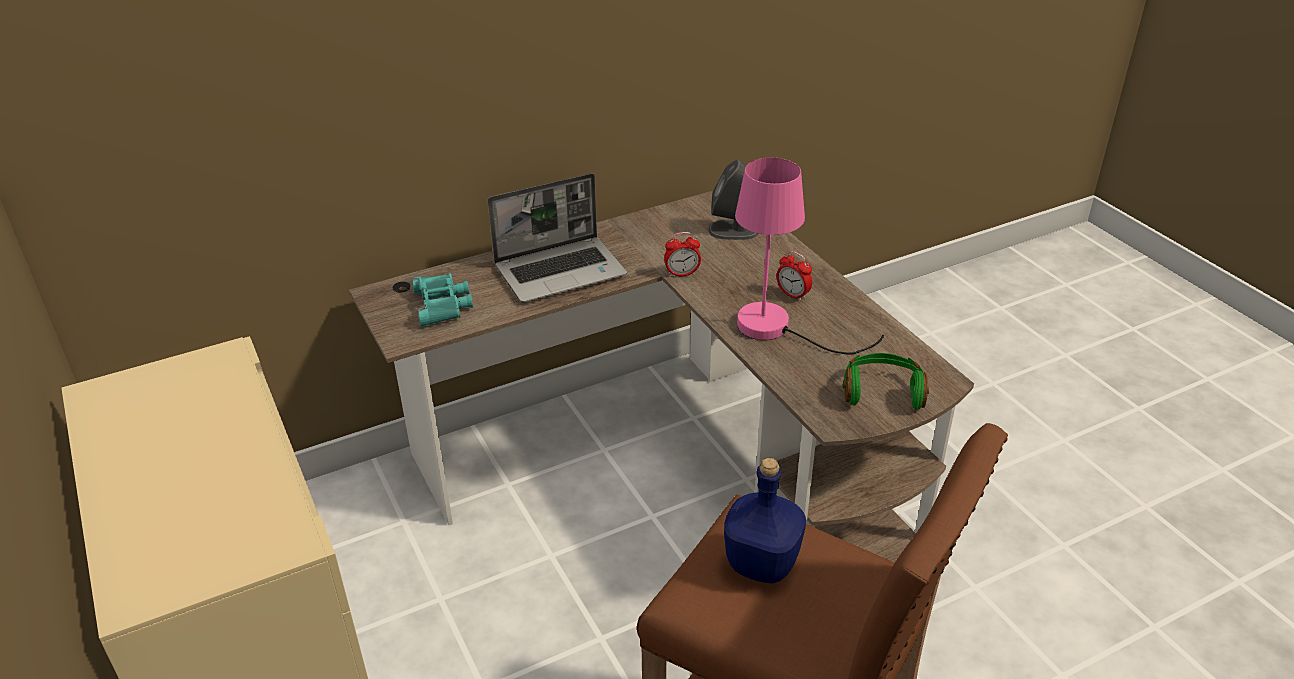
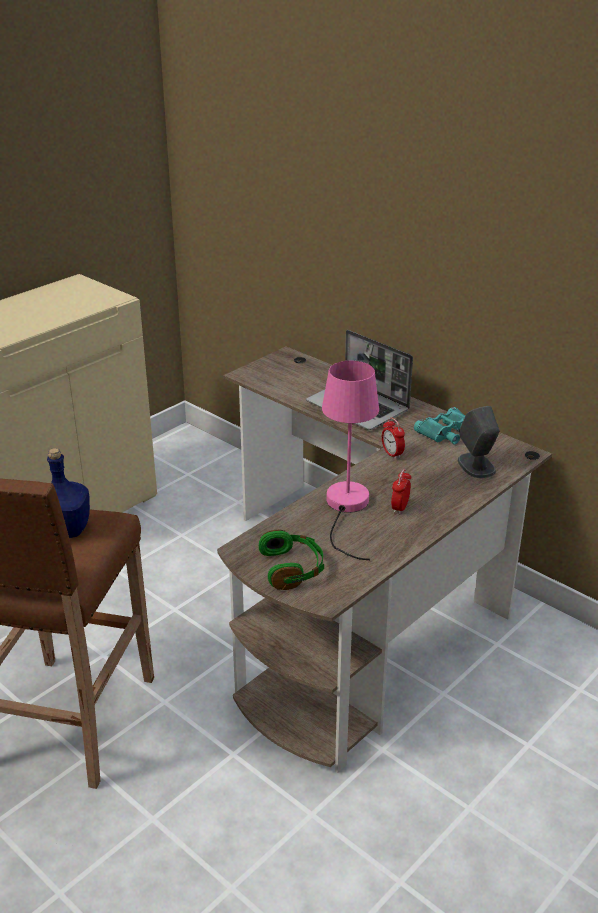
camera: 70 degrees right, 5 degrees down
(442, 304) = (288, 376): turquoise binoculars -> turquoise binoculars (447, 432)

